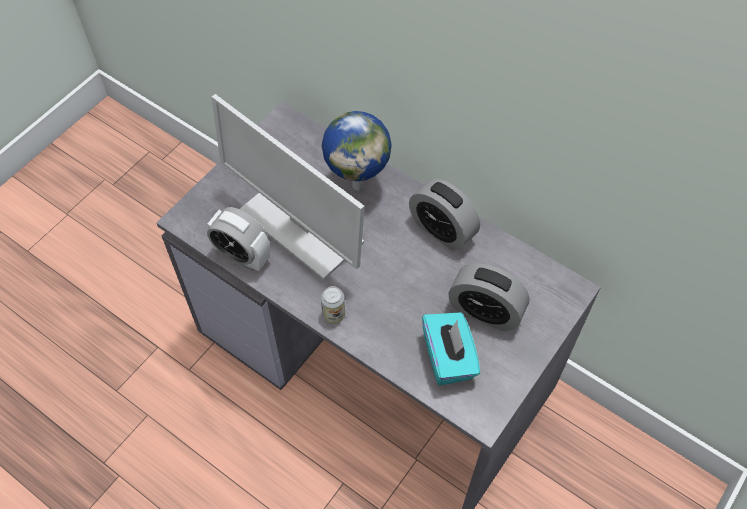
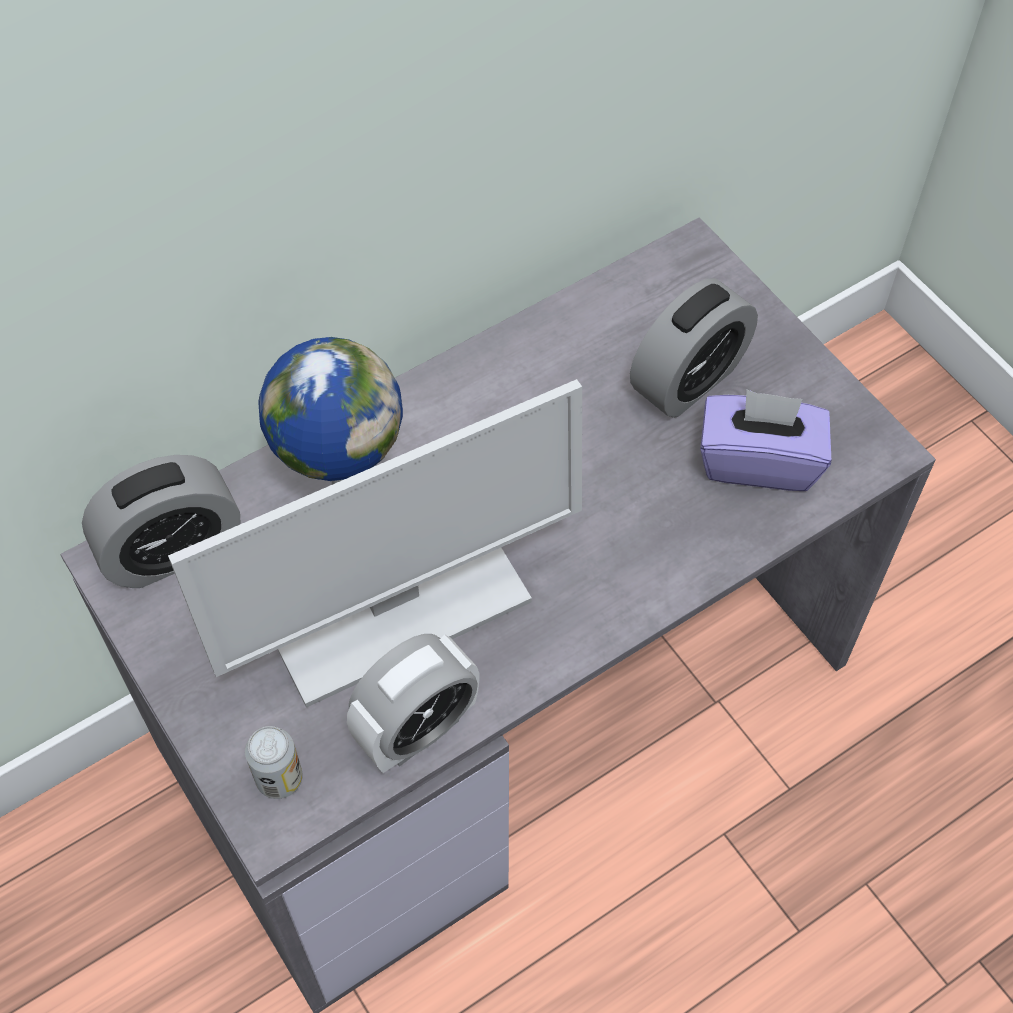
camera: 70 degrees left, 0 degrees up
(334, 314) = (611, 607): can -> can (279, 778)
(442, 230) = (501, 385): alarm clock -> alarm clock (172, 551)
(448, 358) = (758, 461): turquoise tissue box -> purple tissue box

